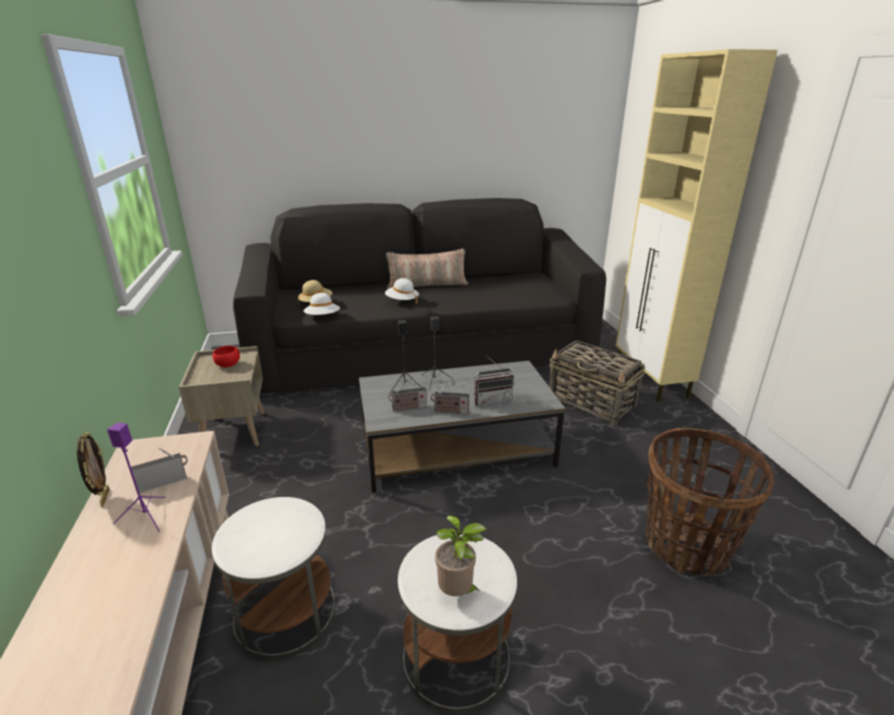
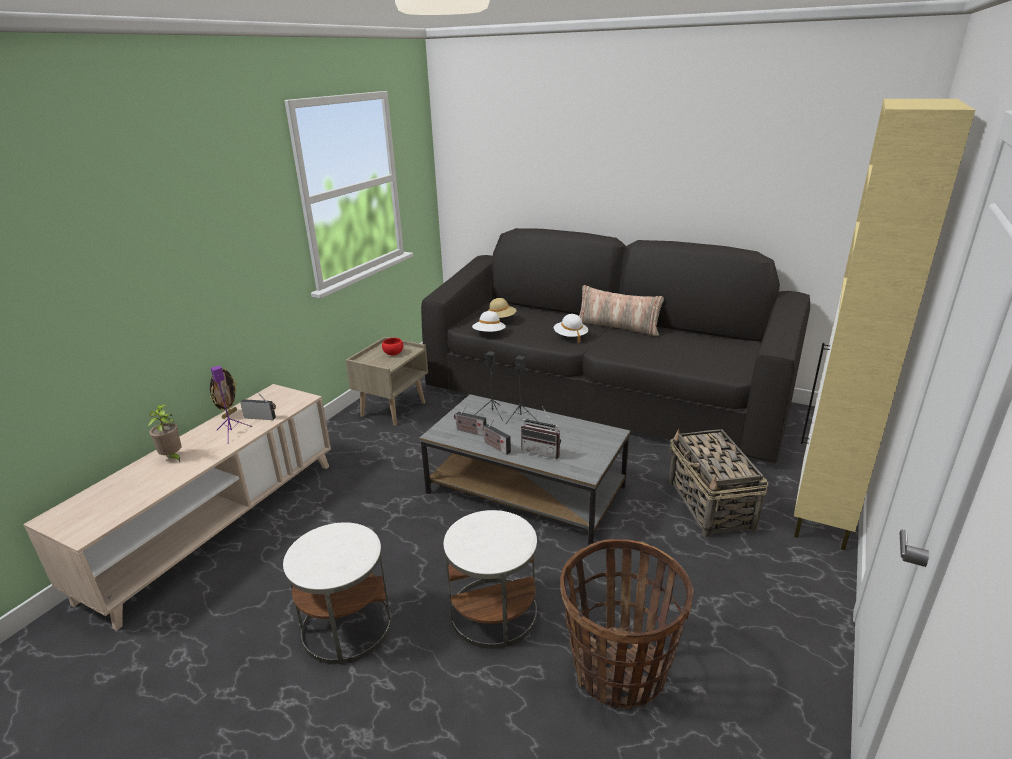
camera: 40 degrees right, 0 degrees up
(284, 613) = (294, 540): white side table -> white side table (493, 612)
(457, 593) = (317, 562): potted plant -> potted plant (172, 458)

